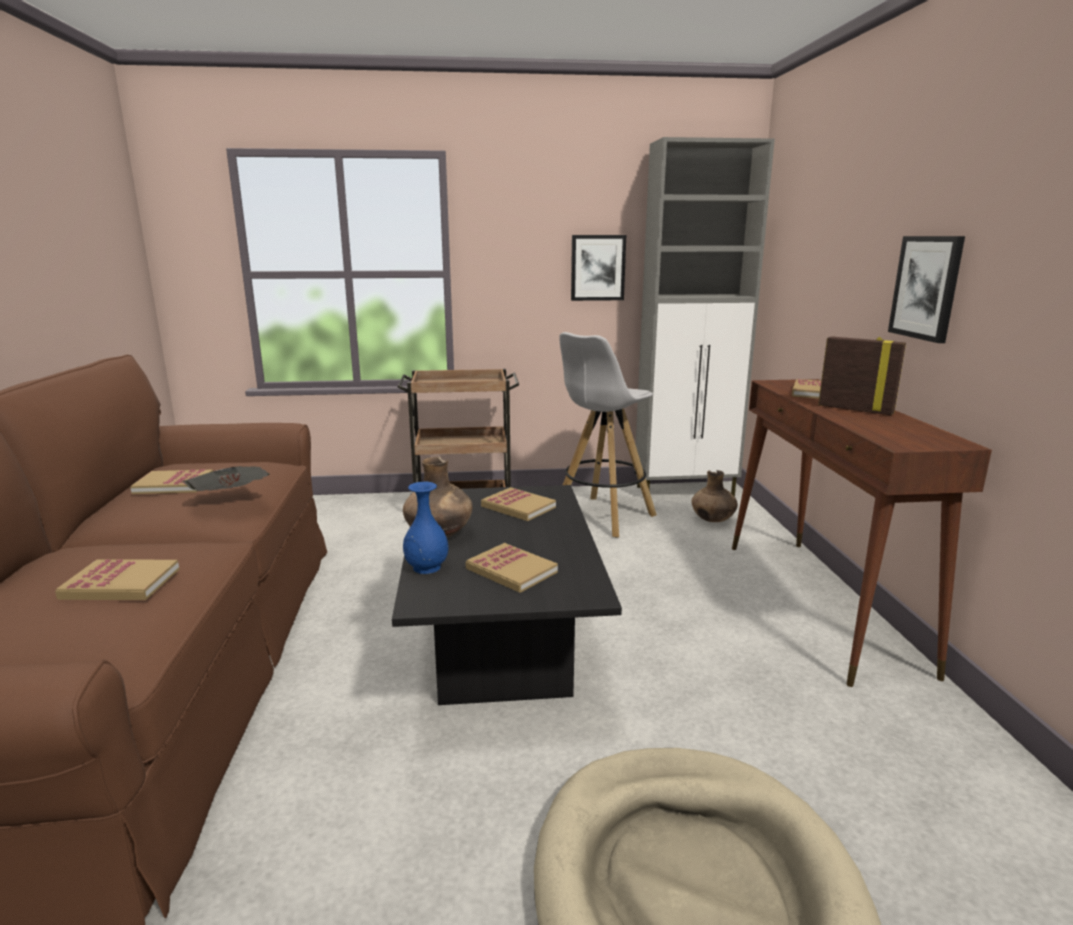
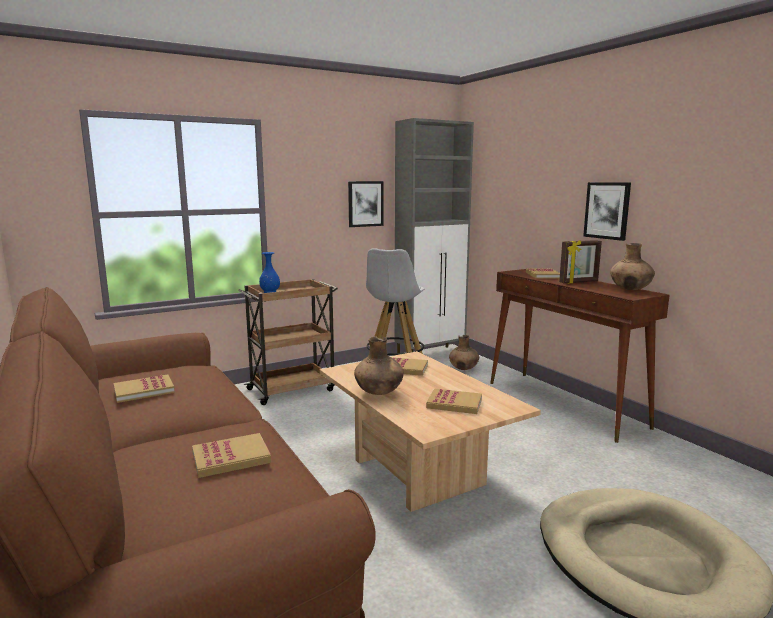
camera: 25 degrees left, 5 degrees down
(231, 500) = (214, 392): newspaper -> none
(426, 567) = (400, 412): blue vase -> blue vase (270, 292)
(502, 653) = (418, 472): black coffee table -> beige coffee table
(855, 410) = (579, 282): picture frame -> picture frame turned 150 degrees clockwise
(927, 432) = (630, 289): none -> brown vase

